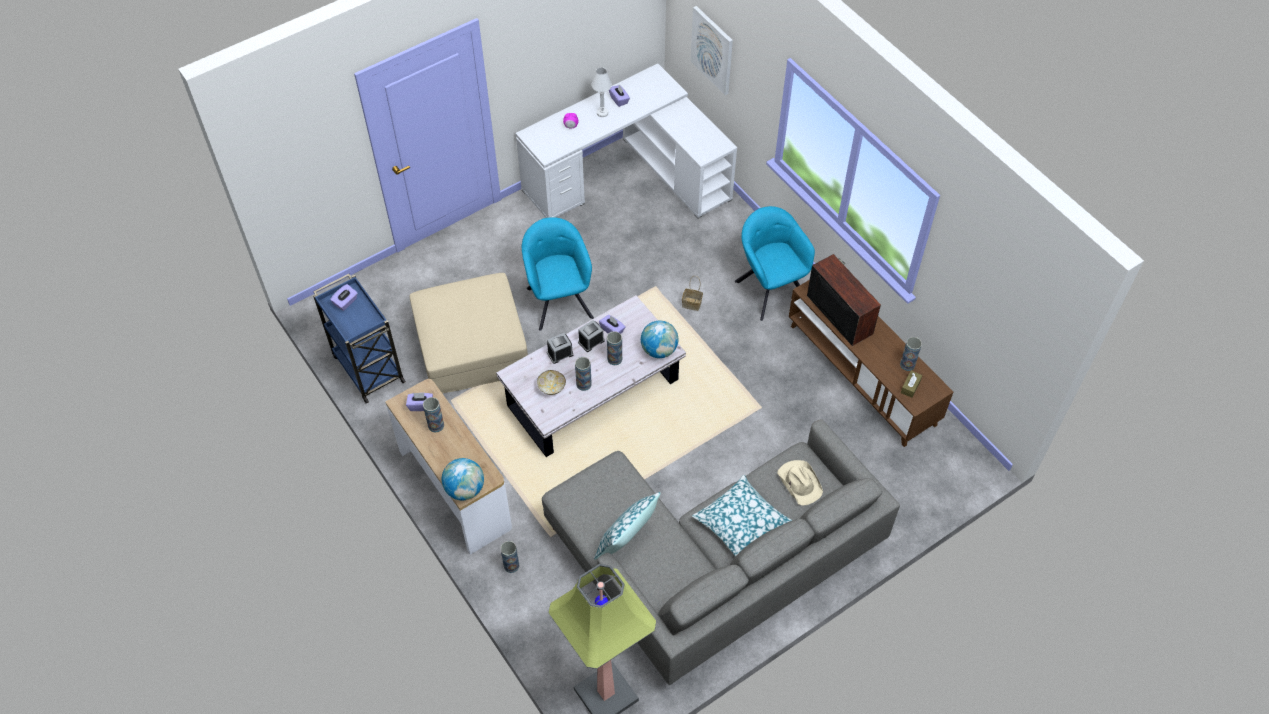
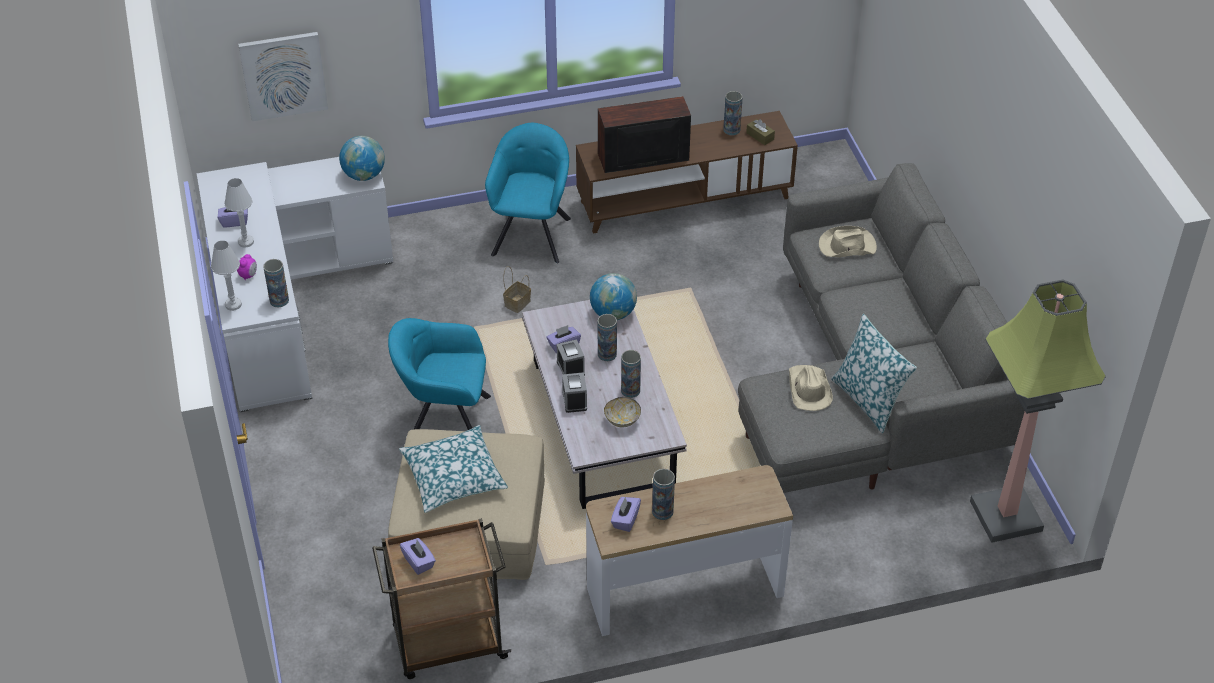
camera: 70 degrees left, 10 degrees down
(367, 368) = (447, 644): blue cart -> brown cart
(465, 489) = (768, 504): globe -> globe (364, 175)
(511, 565) = (813, 560): vase -> vase (279, 300)
(540, 129) = (233, 304): none -> white table lamp
(621, 496) = (808, 389): none -> beige hat
(741, 523) = (879, 304): pillow -> pillow (453, 477)
(770, 288) = (532, 233): turquoise armchair -> turquoise armchair turned 105 degrees clockwise

